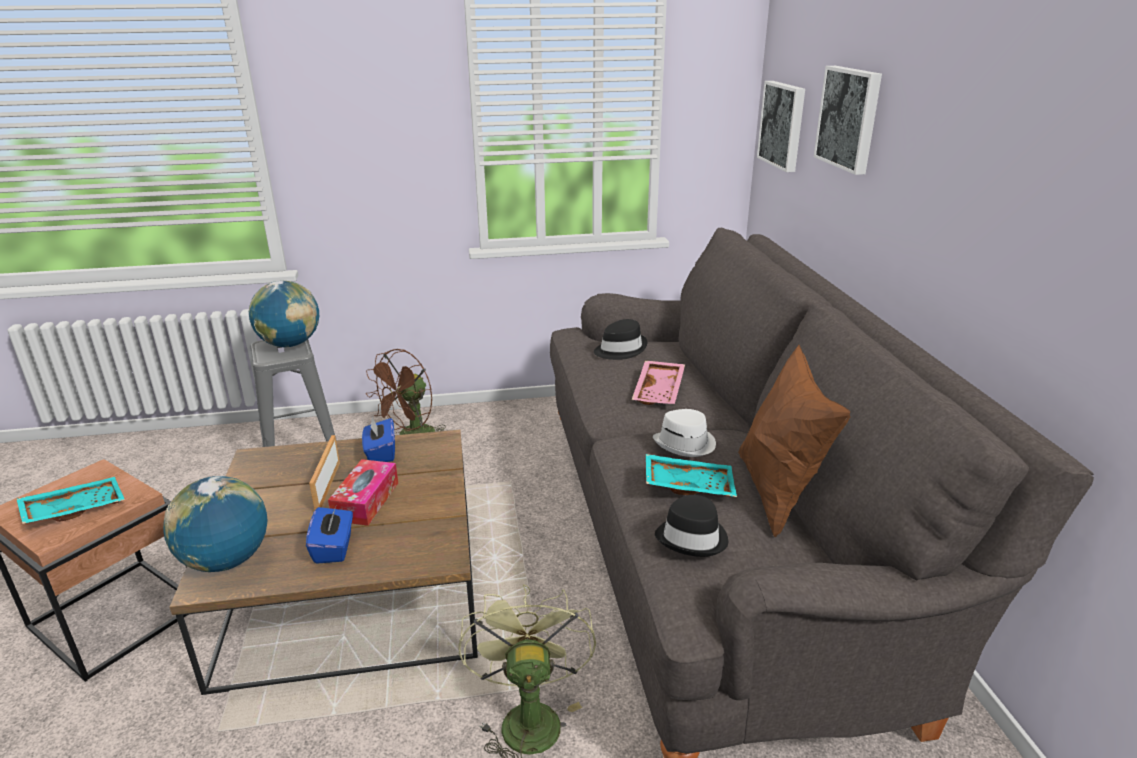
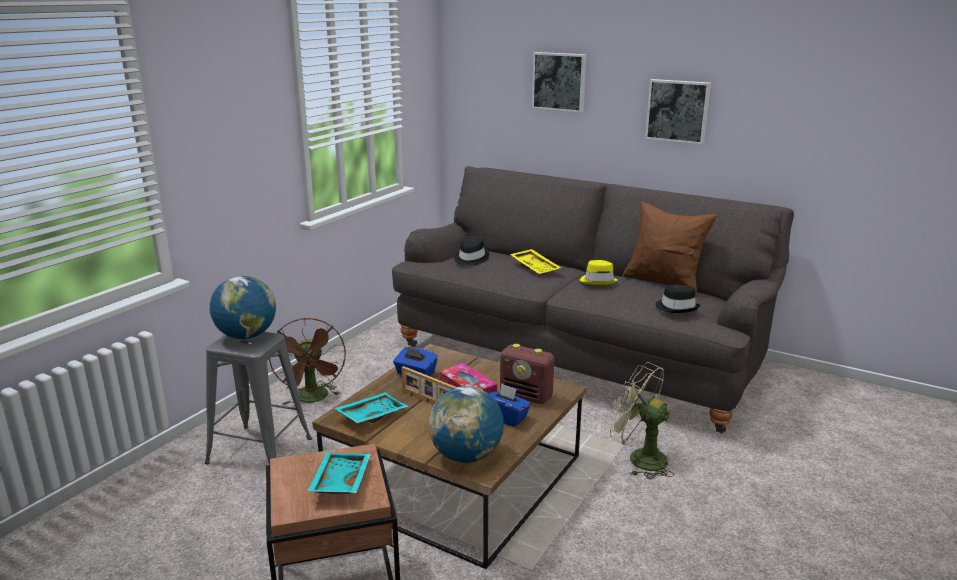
camera: 50 degrees left, 5 degrees down
(398, 540) = (526, 396): none -> radio
(660, 391) = (535, 267): pink tray -> yellow tray
(685, 444) = (598, 281): white hat -> yellow hat
(689, 485) = (636, 292): turquoise tray -> turquoise tray (371, 415)
(783, 125) = (480, 93): picture -> picture (678, 111)

